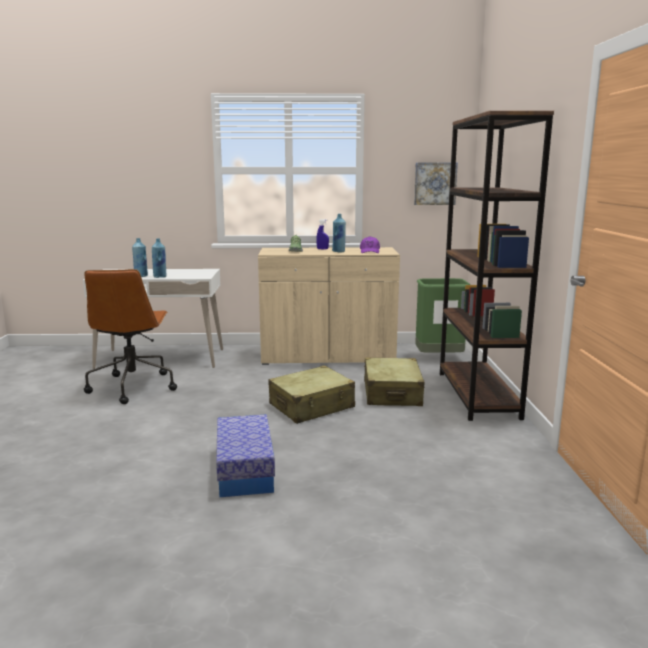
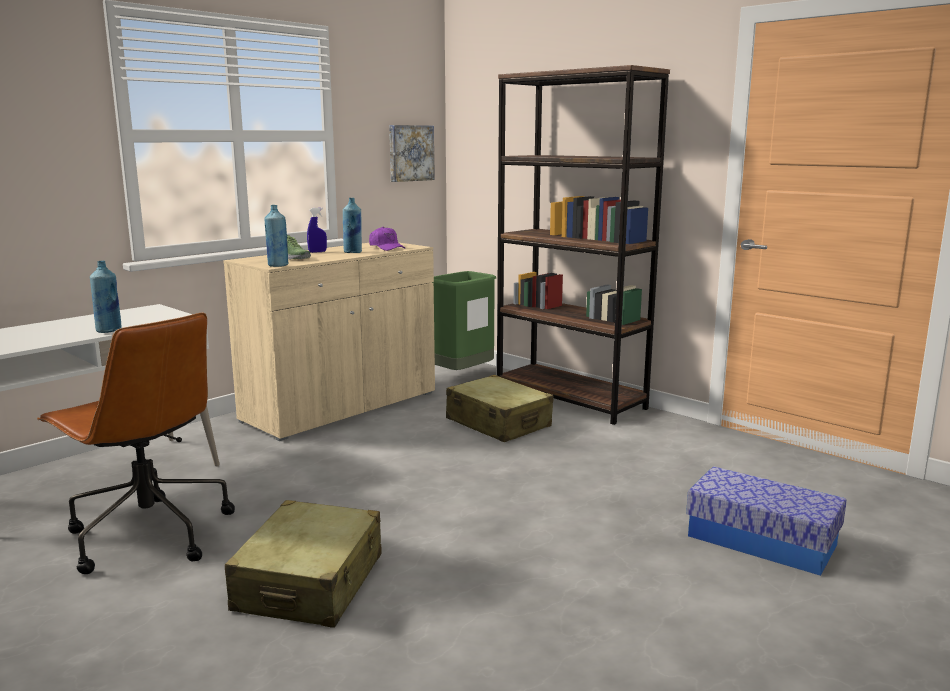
camera: 45 degrees left, 0 degrees up
(141, 276) = (68, 336): blue bottle -> blue bottle (278, 265)
(245, 470) = (544, 557): storage box -> storage box (761, 540)
(312, 406) = (452, 465): beige suitcase -> beige suitcase (310, 583)

